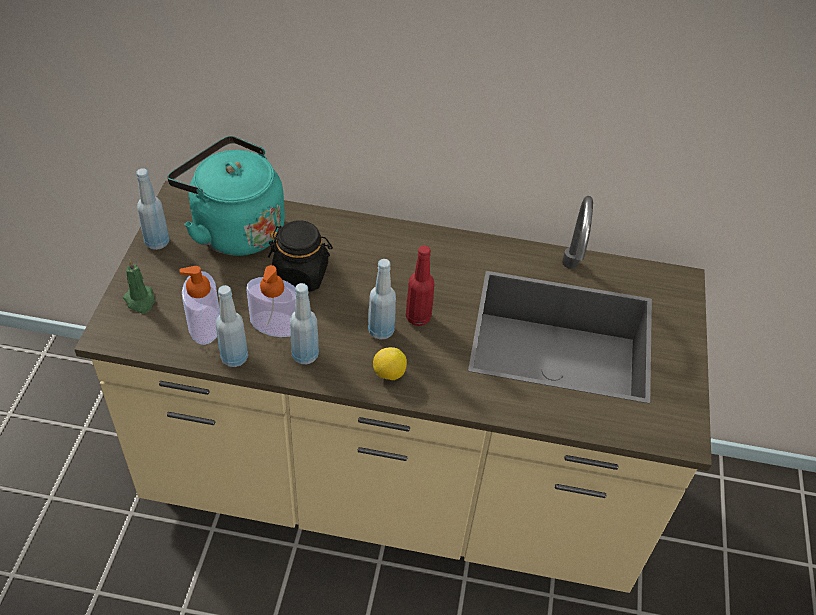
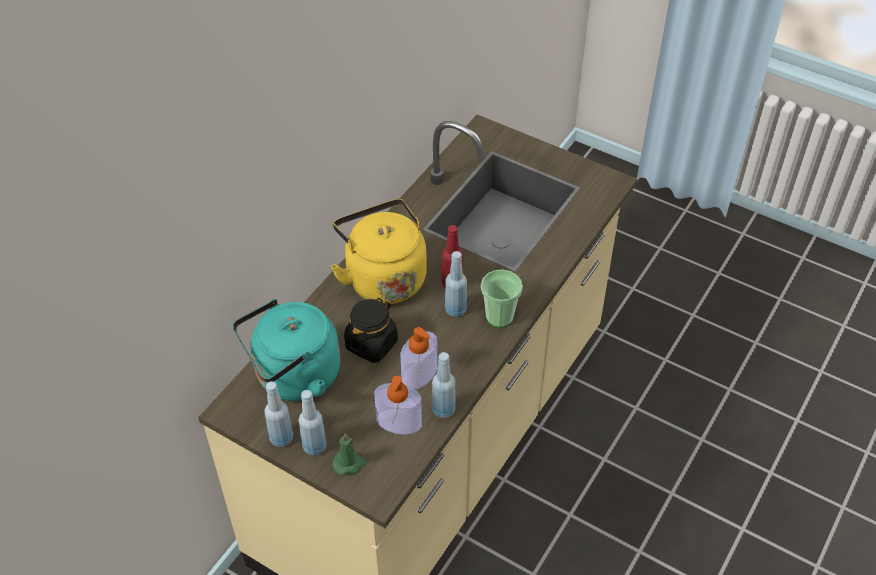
camera: 65 degrees left, 0 degrees up
(305, 355) = (460, 363): blue bottle -> blue bottle (314, 446)
(389, 374) = (499, 317): lemon -> cup
(397, 258) = (383, 277): none -> yellow kettle

